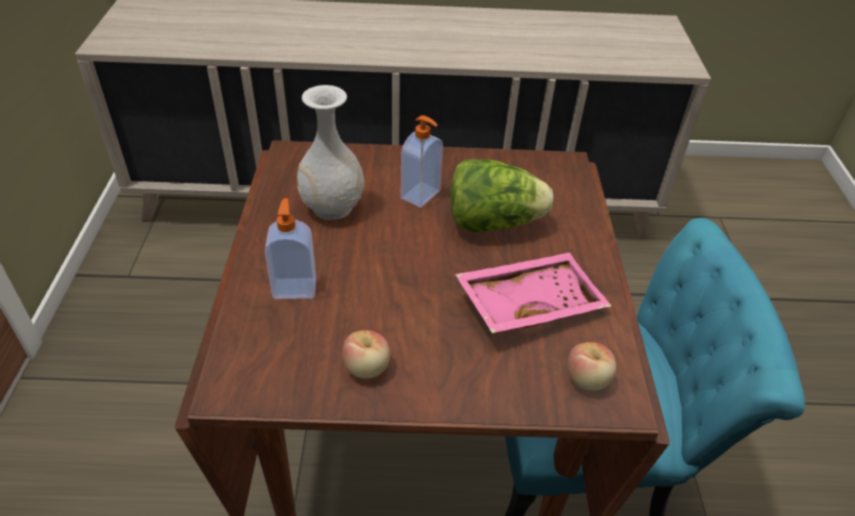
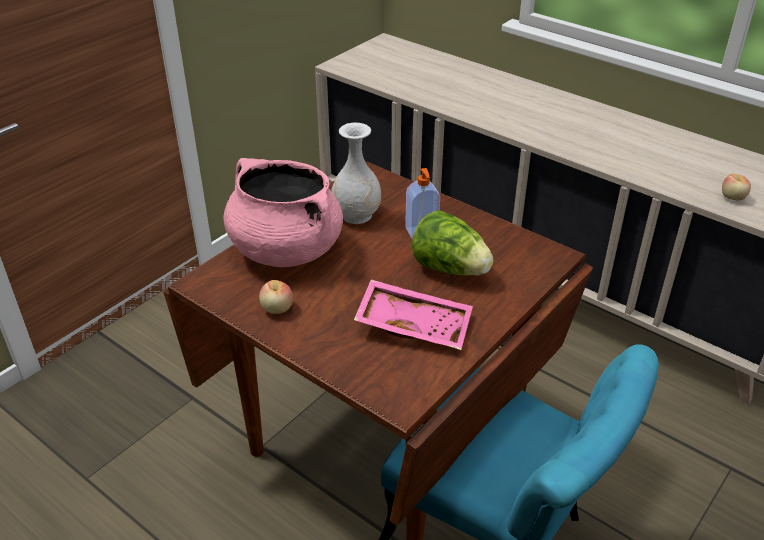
camera: 40 degrees right, 5 degrees down
(295, 287) = (285, 250): soap dispenser -> pink cooking pot
(587, 379) = (397, 382): apple -> apple (732, 198)

